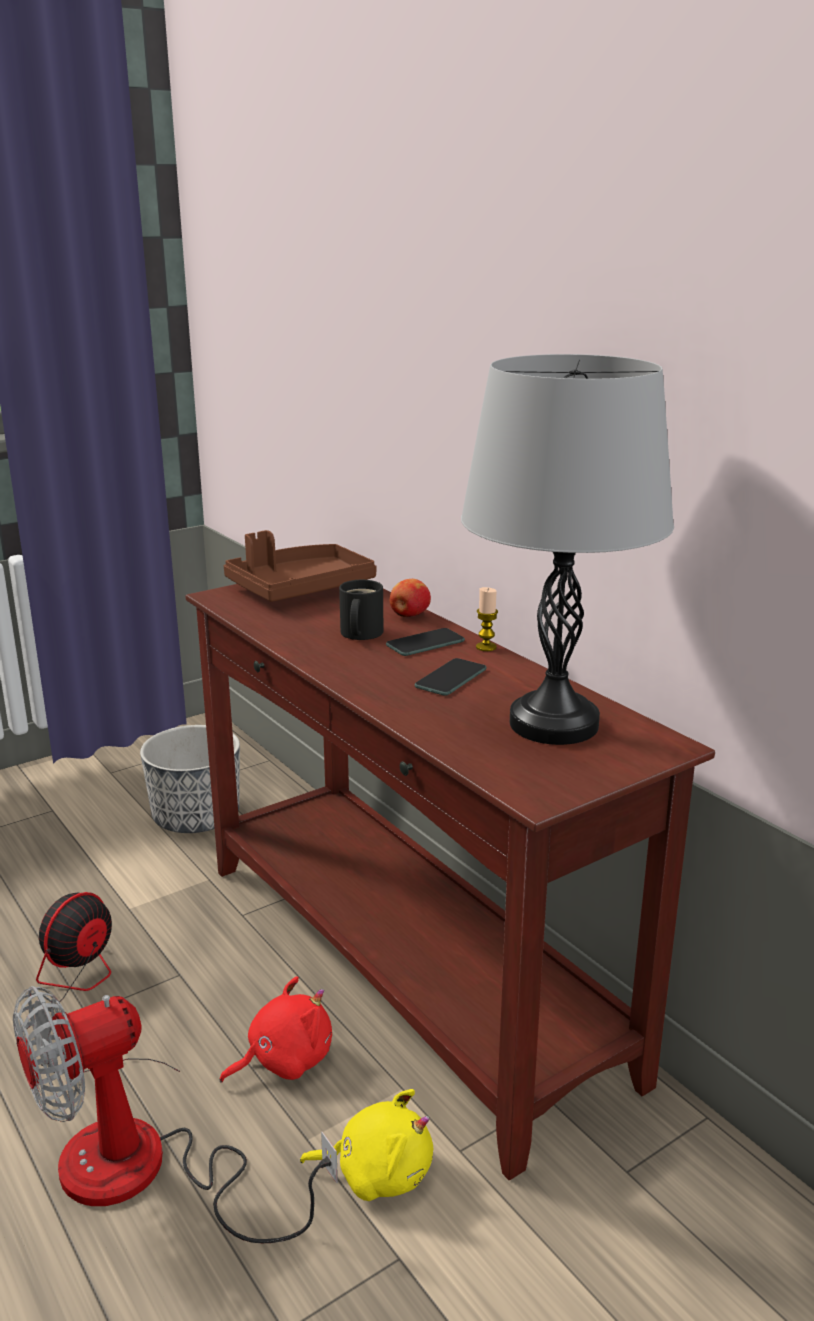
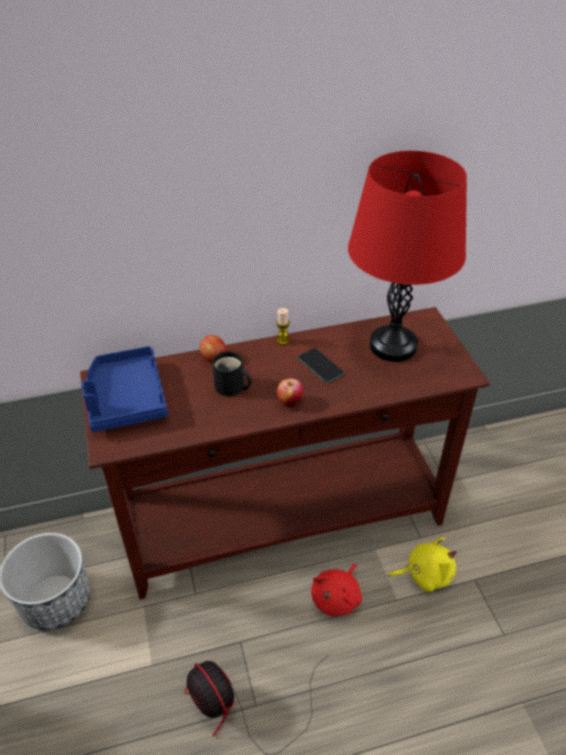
camera: 70 degrees left, 20 degrees up
(146, 1174) = (401, 683): fan -> none
(284, 1059) = (337, 597): red plush toy -> red plush toy turned 135 degrees counterclockwise
(299, 589) = (125, 399): brown tray -> blue tray
(356, 670) = (290, 402): none -> apple
(378, 1172) = (425, 574): yellow plush toy -> yellow plush toy turned 60 degrees clockwise
(425, 643) = (263, 363): phone -> none
(553, 724) = (393, 346): grey table lamp -> red table lamp

